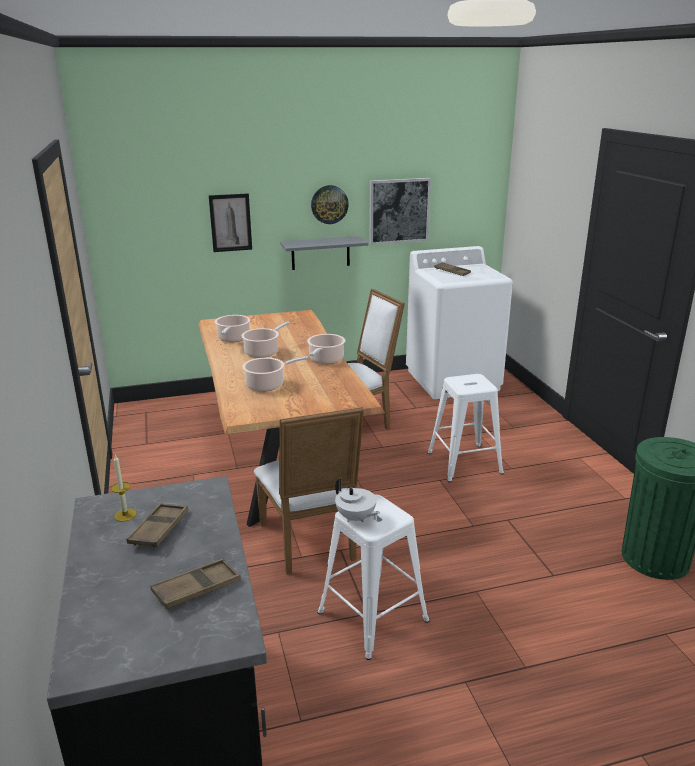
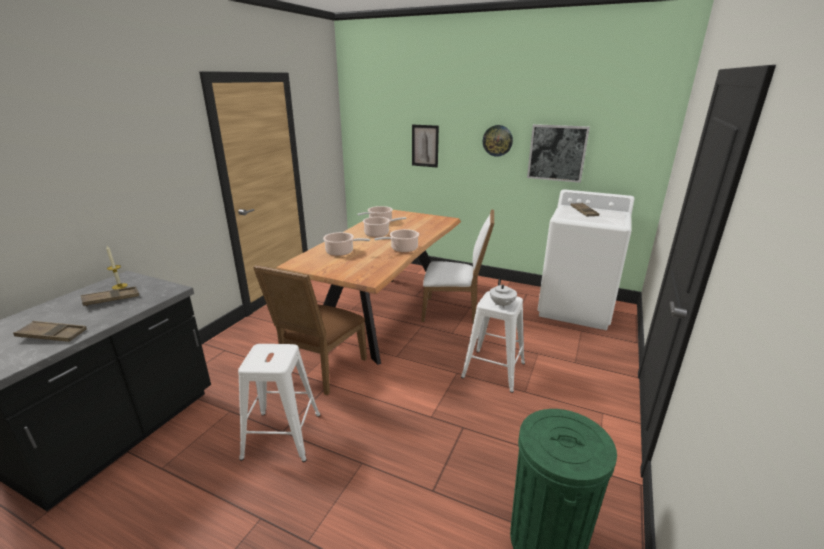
camera: 40 degrees right, 0 degrees up
(312, 544) = (320, 371): white chair -> brown chair
(320, 253) = (487, 178): grey shelf -> none
(356, 518) = (257, 352): white teapot -> white teapot (502, 305)

